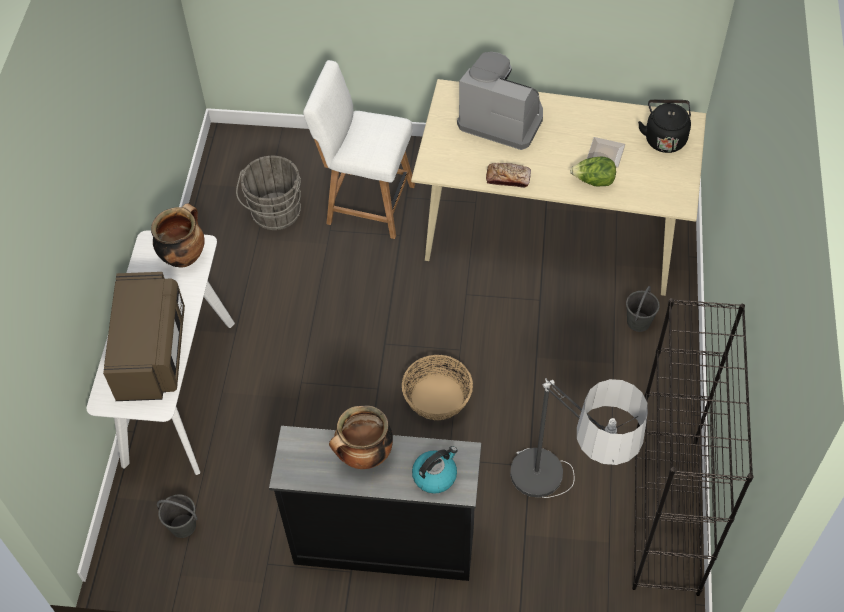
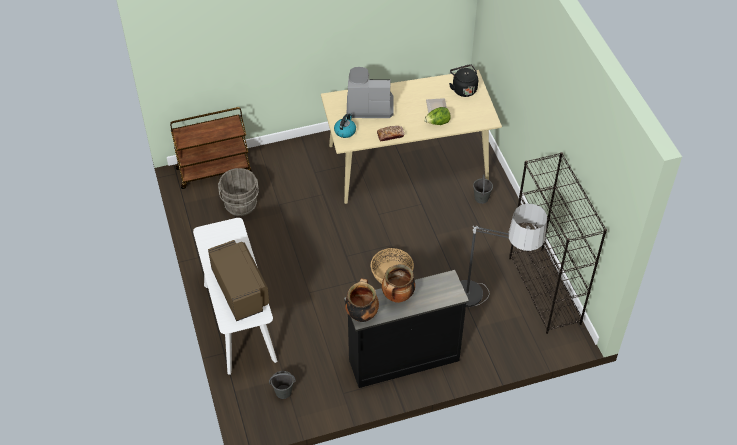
camera: 25 degrees left, 5 degrees down
(183, 256) = (228, 233): cooking pot -> cooking pot (361, 314)
(267, 149) = (214, 170): none -> brown cart
(366, 203) = (292, 182): white chair -> none
(435, 475) = (440, 293): kettle -> kettle (345, 131)

